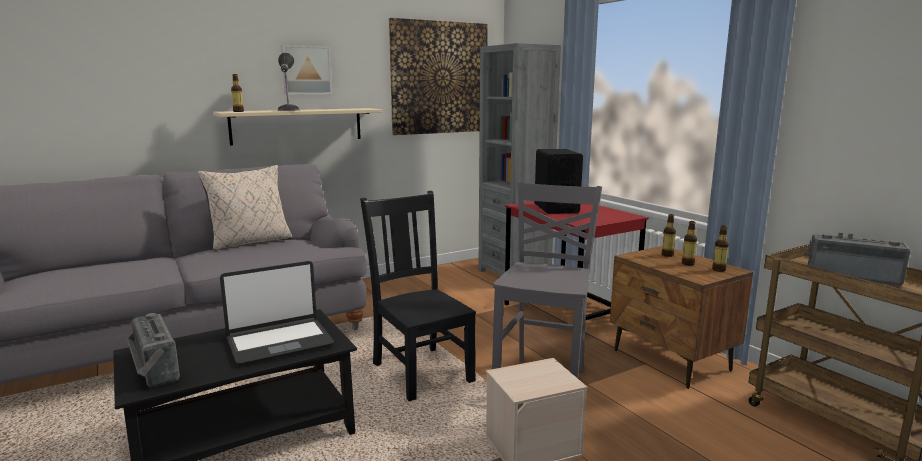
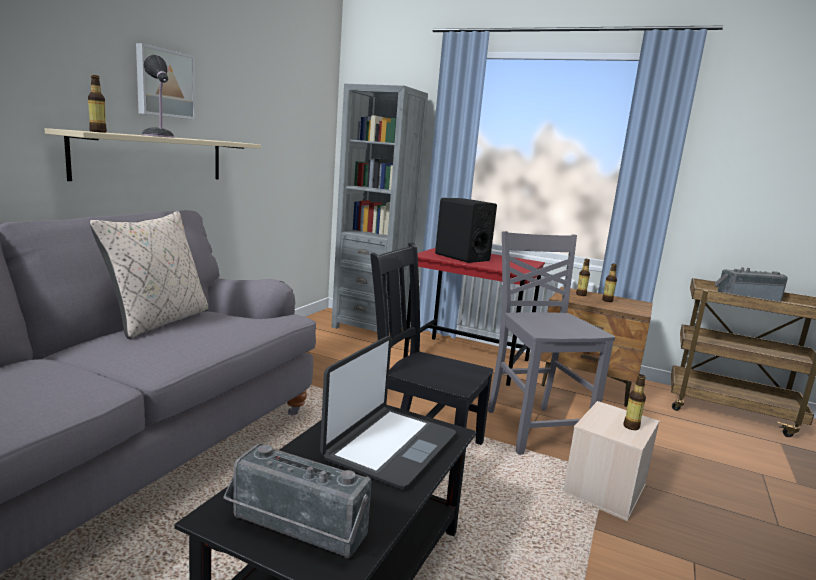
camera: 35 degrees left, 0 degrees up
(439, 78) = (290, 113): picture -> none
(718, 270) = (633, 303): bottle -> bottle (631, 426)

